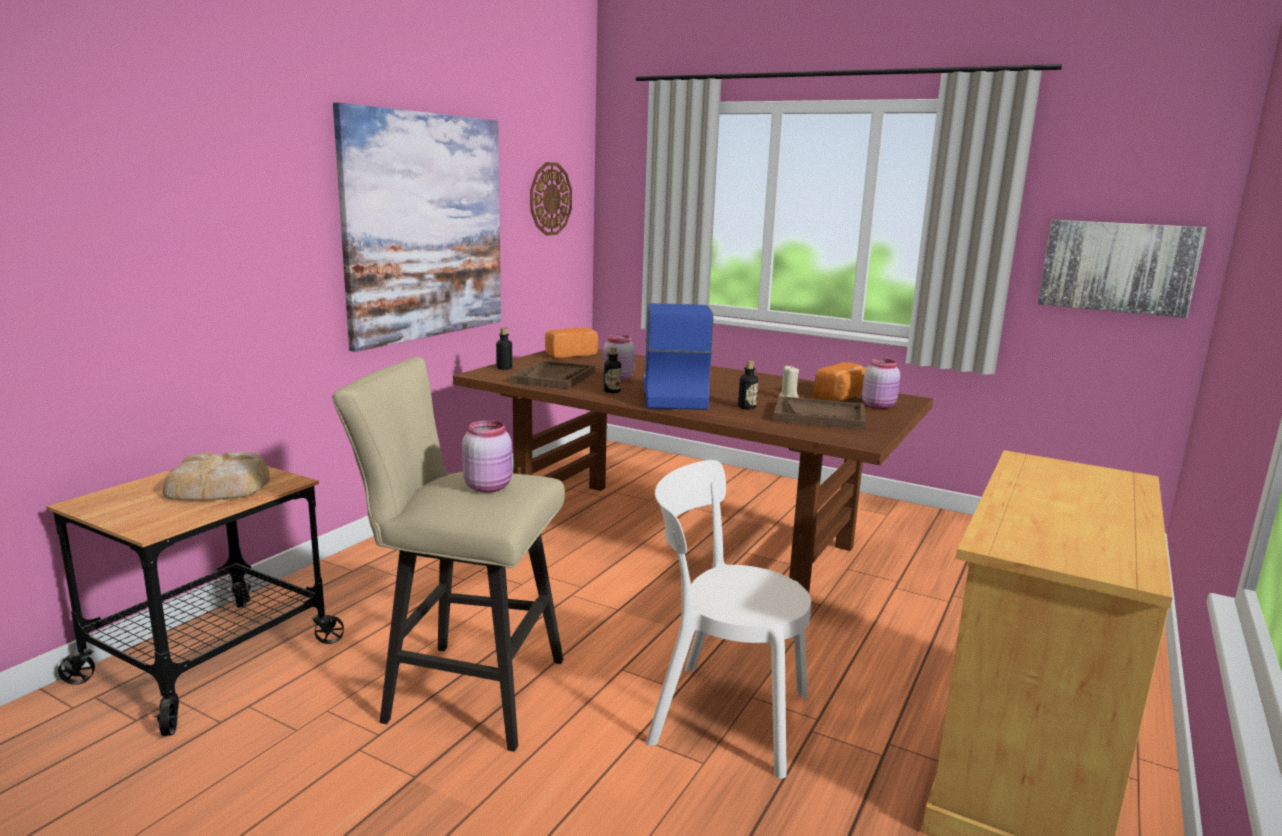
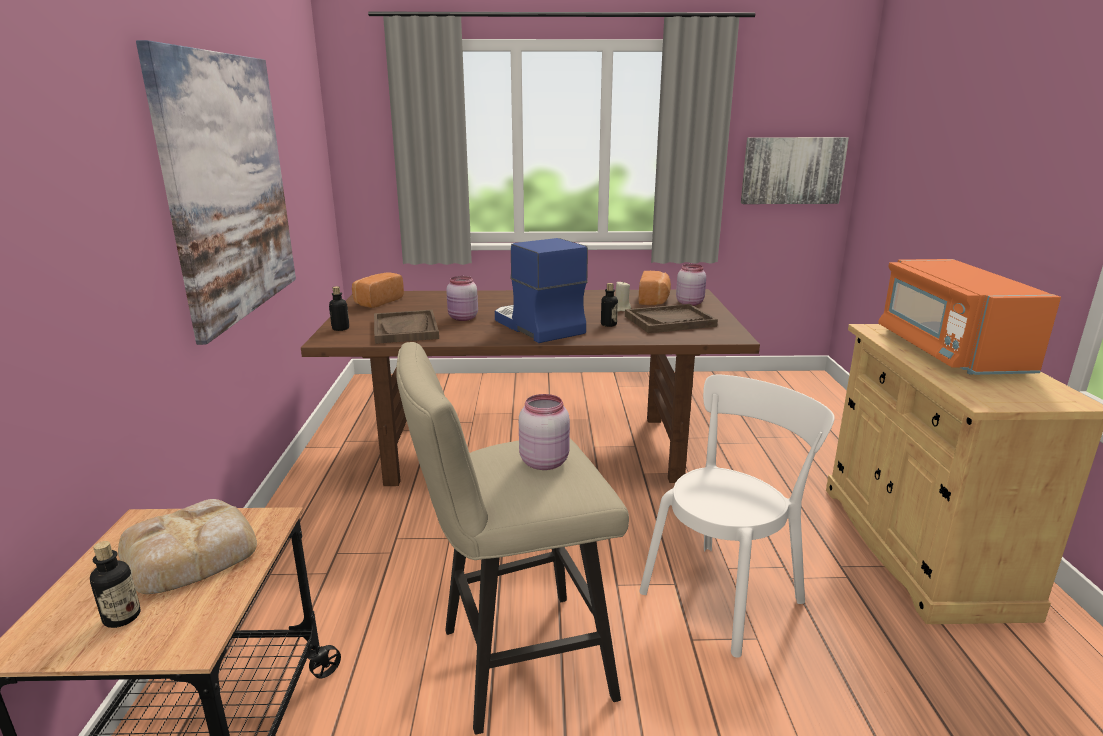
camera: 30 degrees left, 5 degrees up
(550, 199) = (303, 143): wall clock -> none
(612, 391) = (480, 332): bottle -> bottle (122, 617)
(721, 715) = (725, 592): white chair -> white chair turned 150 degrees clockwise
(1075, 497) = (948, 351): none -> orange microwave

